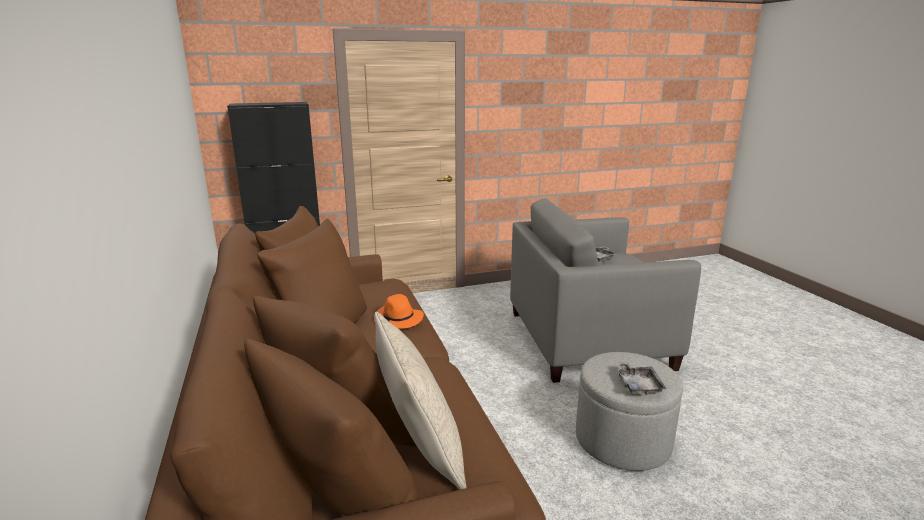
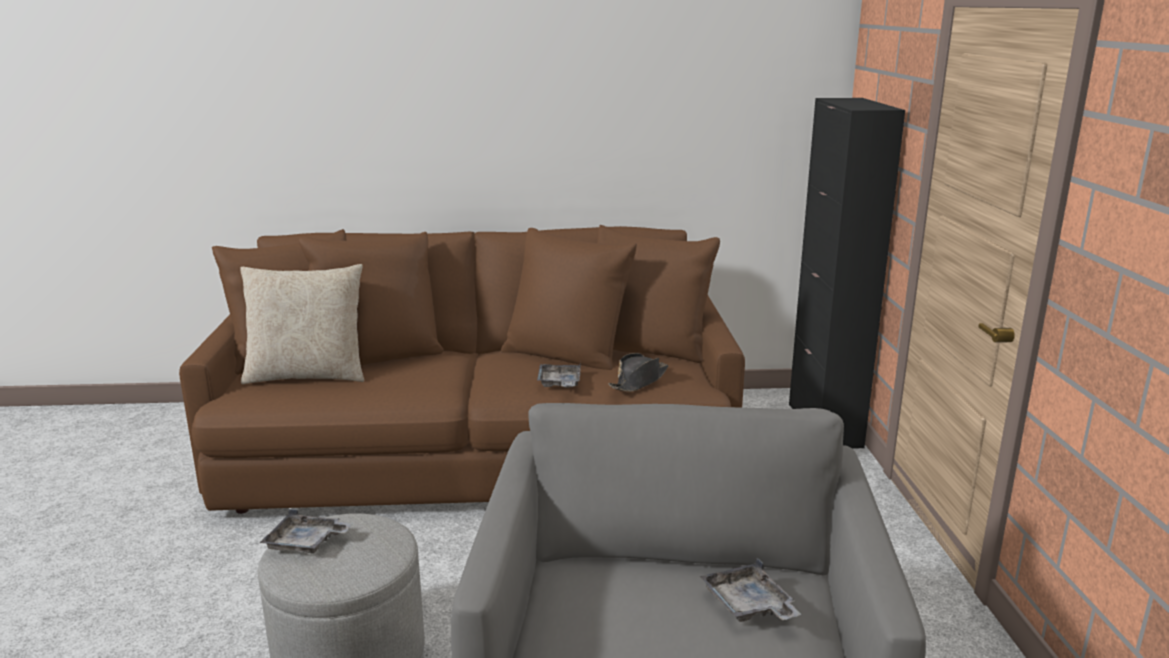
camera: 105 degrees right, 0 degrees up
(387, 296) = (639, 381): none -> black hat
(399, 320) = (559, 383): orange hat -> grey tray

